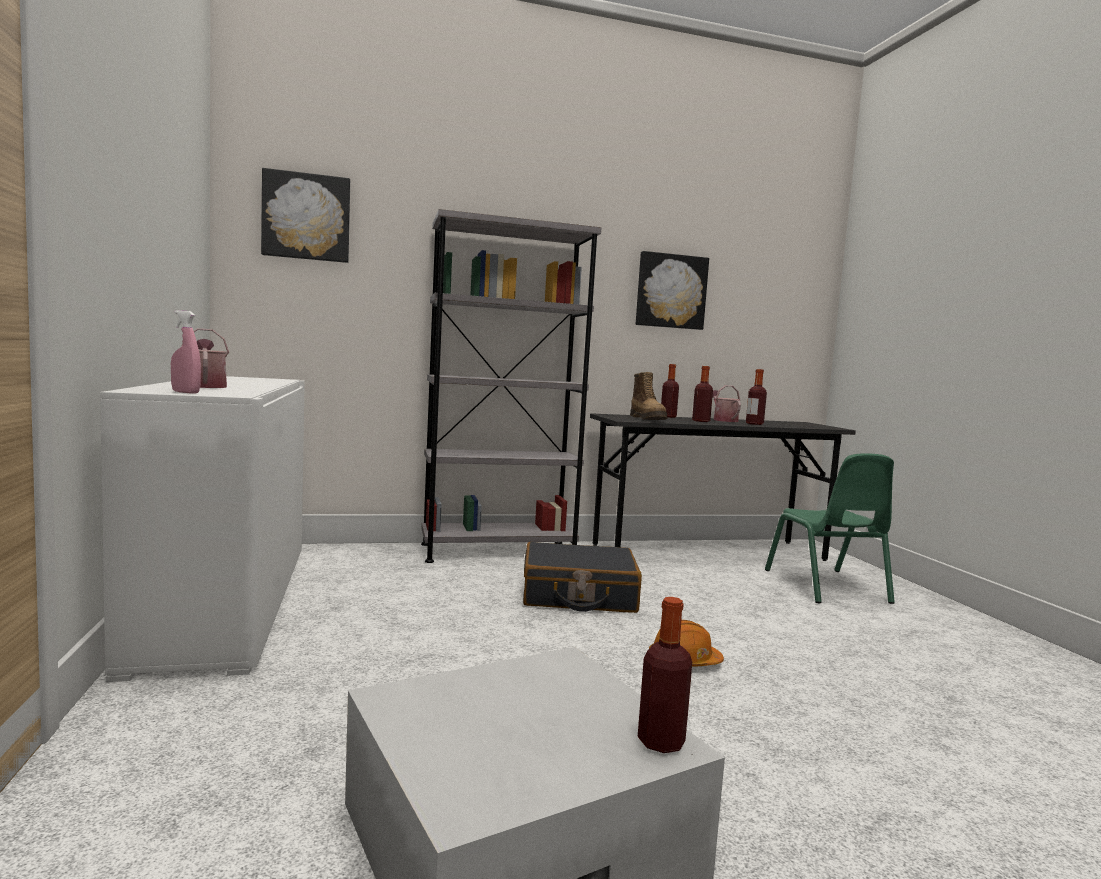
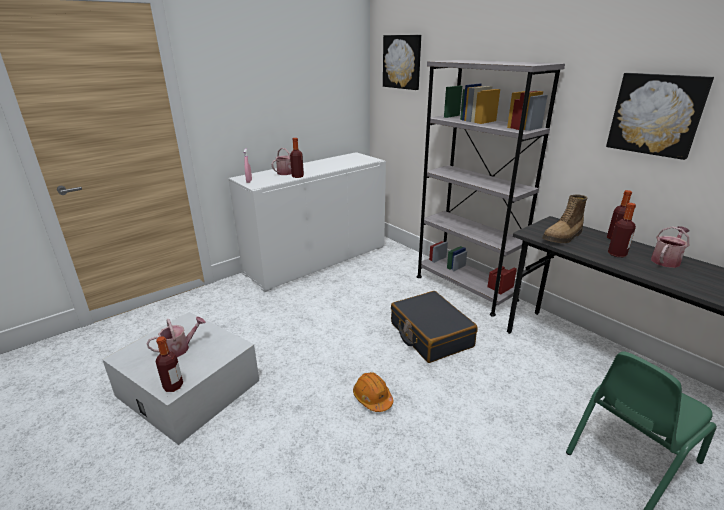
camera: 65 degrees right, 20 degrees up
(512, 719) = (180, 348): none -> watering can
(754, 424) = (675, 277): bottle -> bottle (297, 176)

